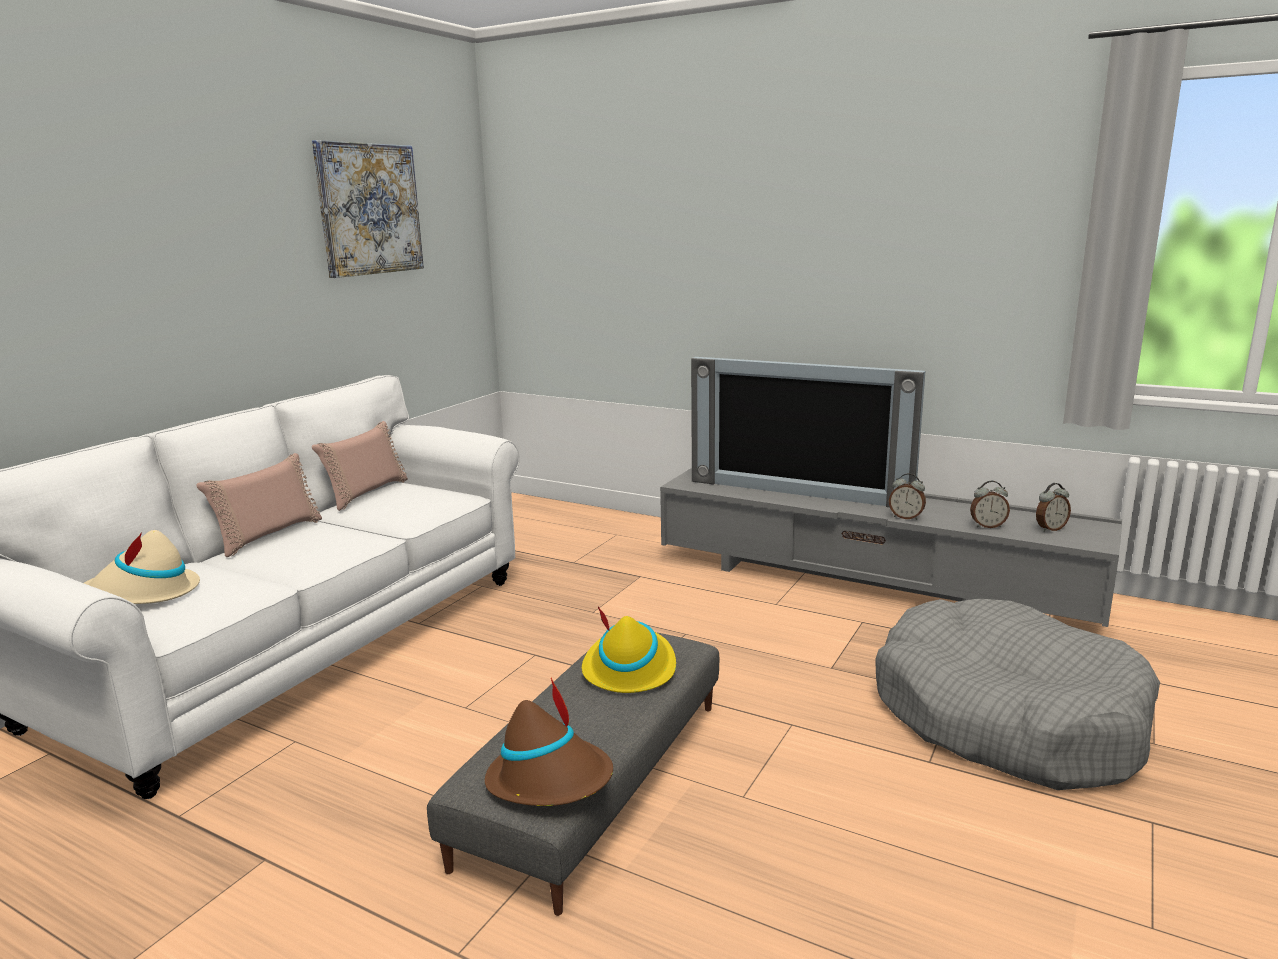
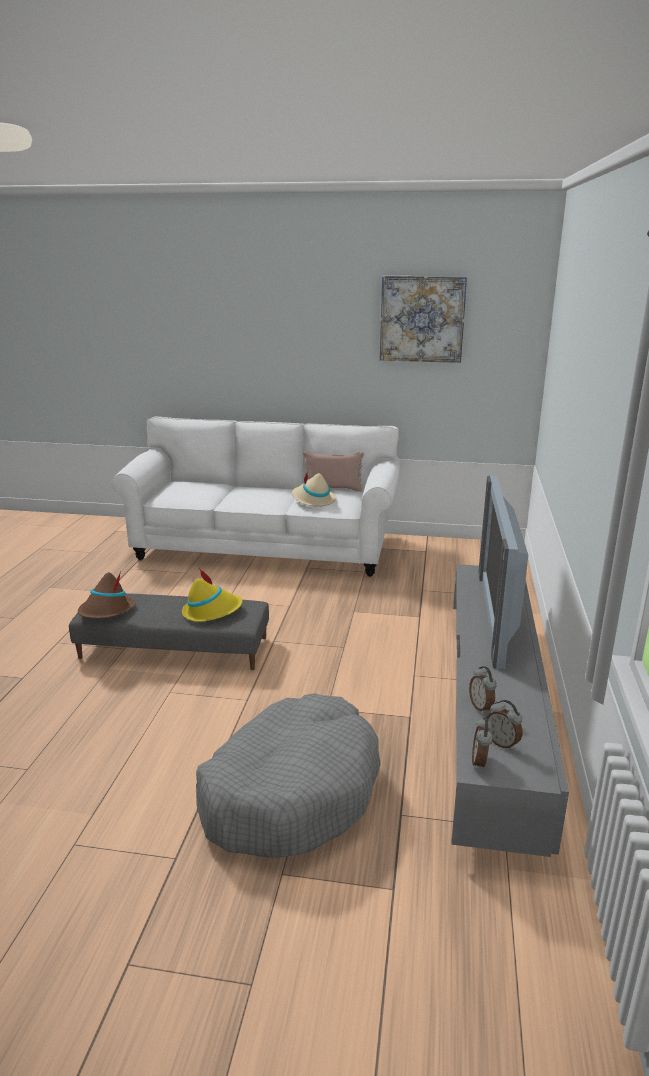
camera: 70 degrees right, 5 degrees up
(143, 594) = (185, 486): beige hat -> beige hat (313, 500)
(269, 536) = (265, 487): beige pillow -> none
(906, 517) = (471, 665): alarm clock -> alarm clock (480, 762)

